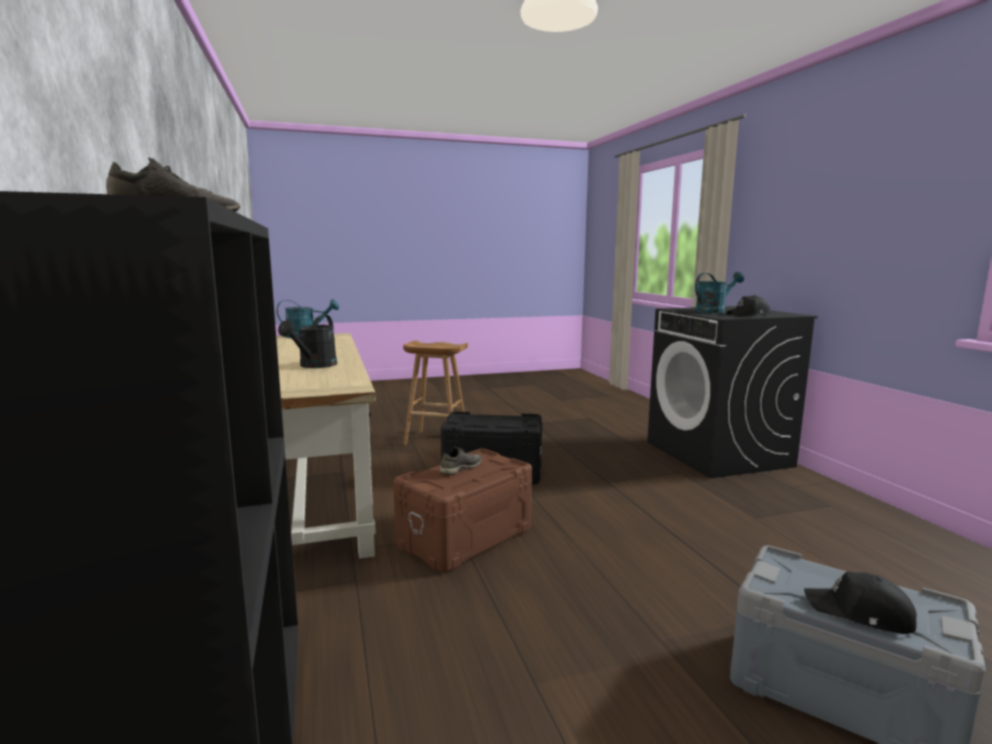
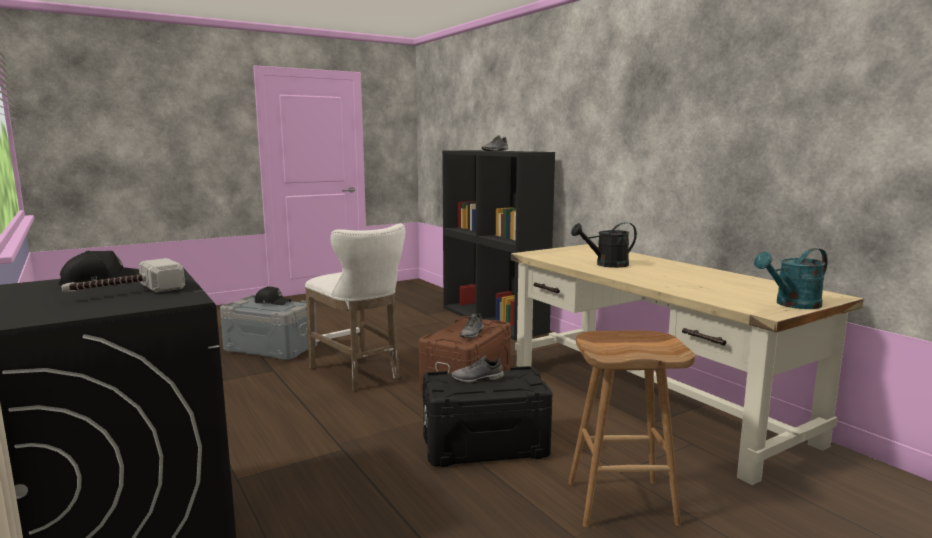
camera: 165 degrees right, 0 degrees up
(314, 366) = (606, 265): black watering can -> black watering can turned 105 degrees counterclockwise
(496, 425) = (477, 379): none -> grey shoe
(613, 573) = (358, 373): none -> white stool
(713, 311) = (125, 292): turquoise watering can -> hammer

